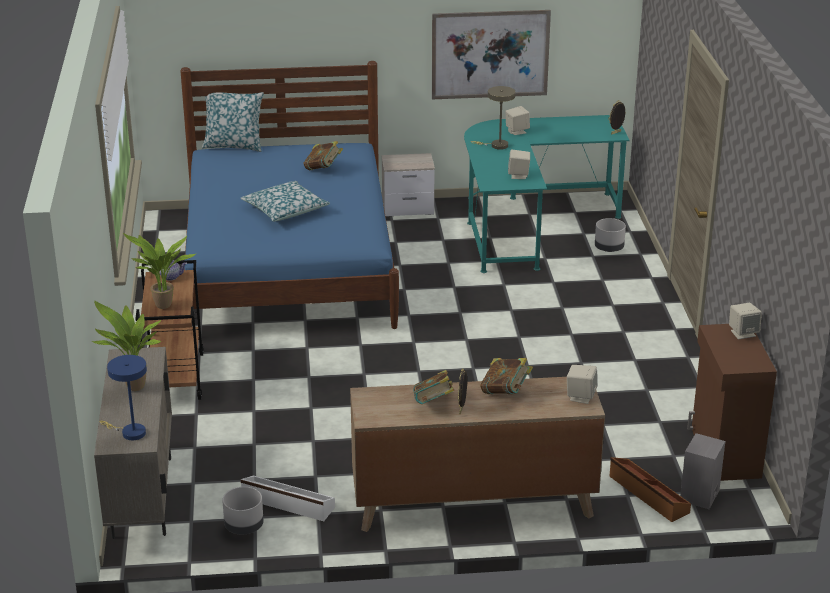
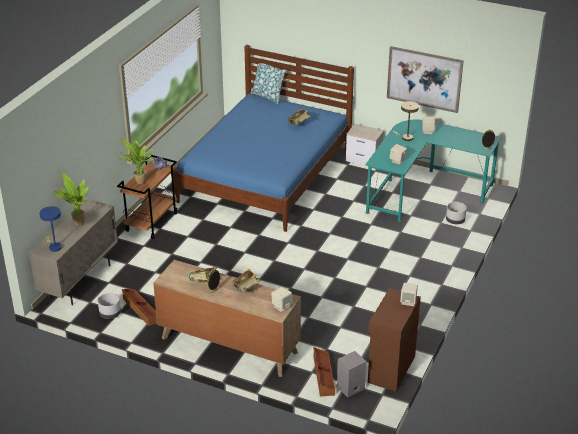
camera: 30 degrees right, 5 degrees up
(285, 210) = (254, 144): pillow -> none
(287, 503) = (141, 310): white storage box -> brown storage box

